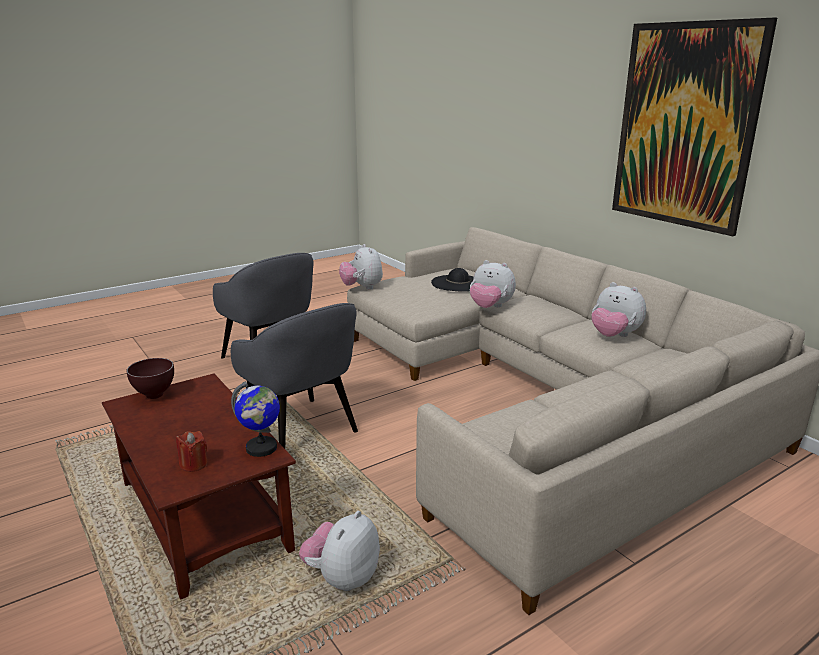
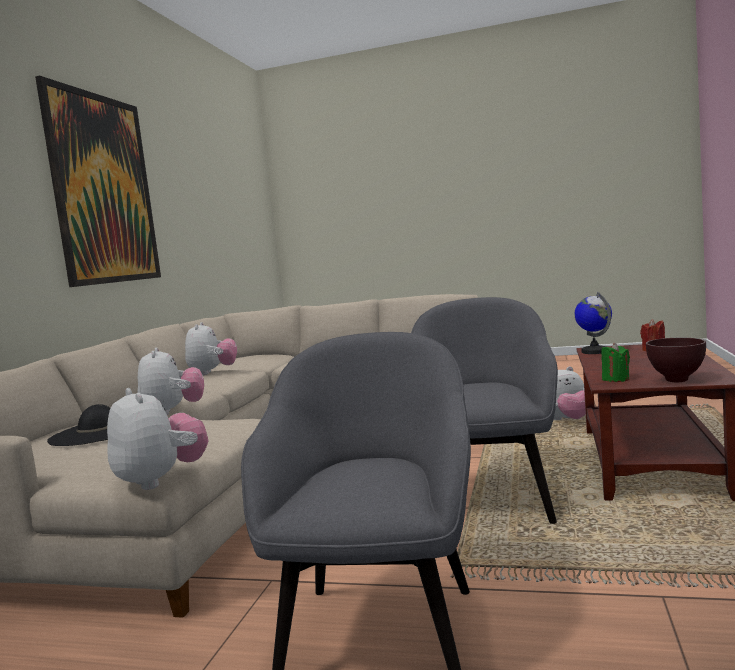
camera: 130 degrees left, 15 degrees down
(203, 389) = (615, 379): none -> green candle
(362, 288) = (161, 480): plush toy -> plush toy turned 60 degrees counterclockwise

